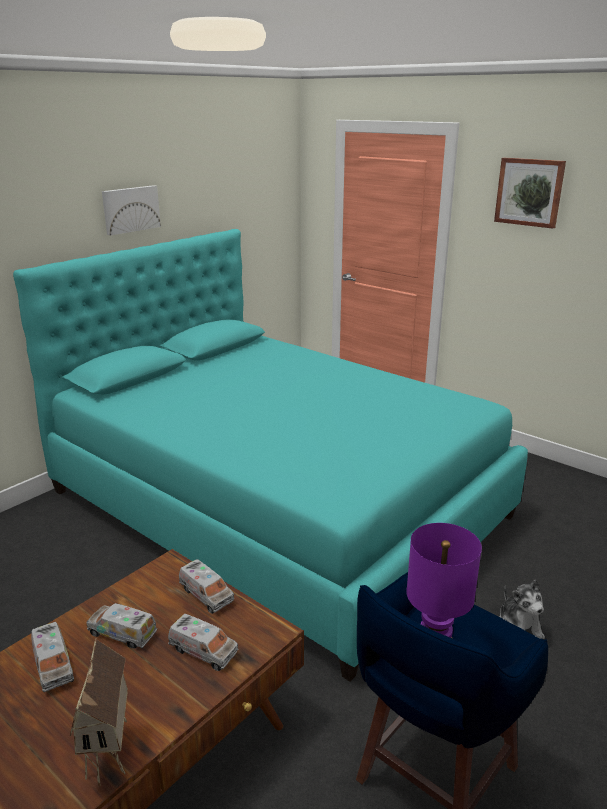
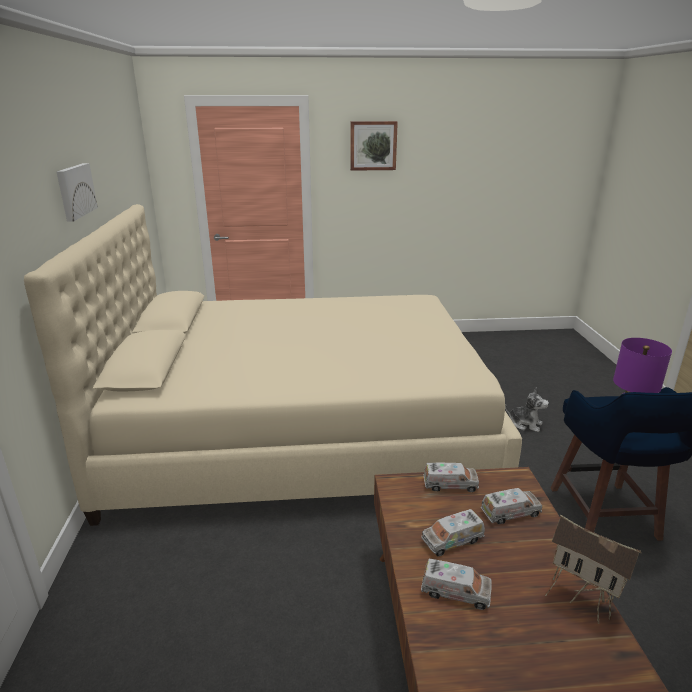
camera: 45 degrees left, 0 degrees up
(277, 503) = (302, 431): turquoise bed -> beige bed

